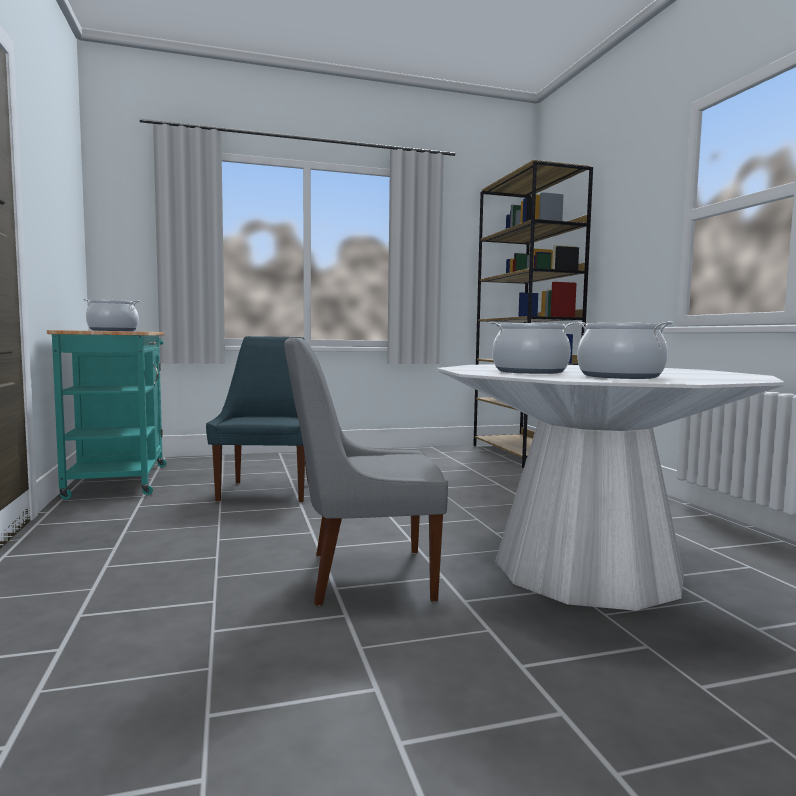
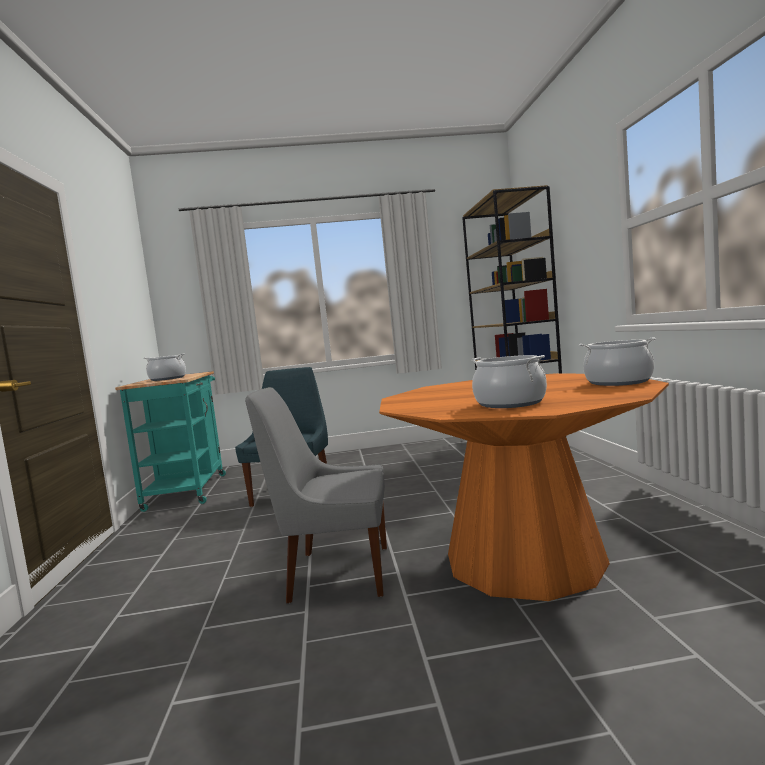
camera: 10 degrees right, 0 degrees up
(529, 372) = (446, 400): cooking pot -> cooking pot (618, 382)
(587, 568) = (524, 558): white dining table -> orange dining table

